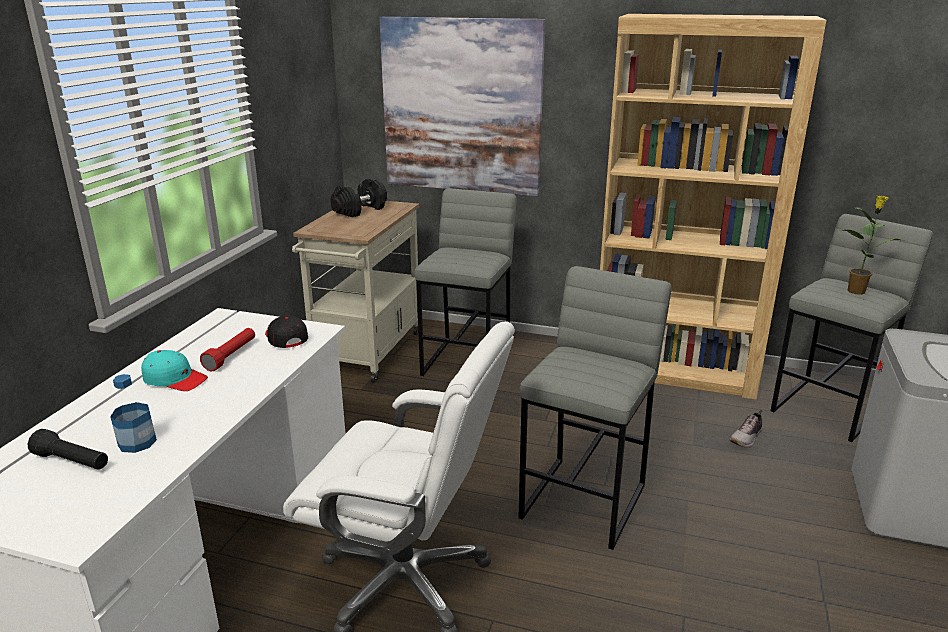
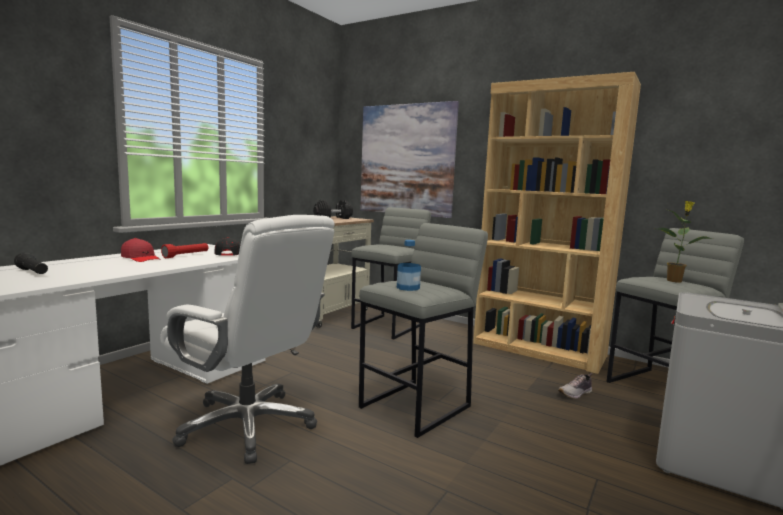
camera: 15 degrees right, 15 degrees down
(137, 442) = (79, 271): bottle -> bottle (408, 288)
(175, 379) = (141, 258): turquoise cap -> red cap

